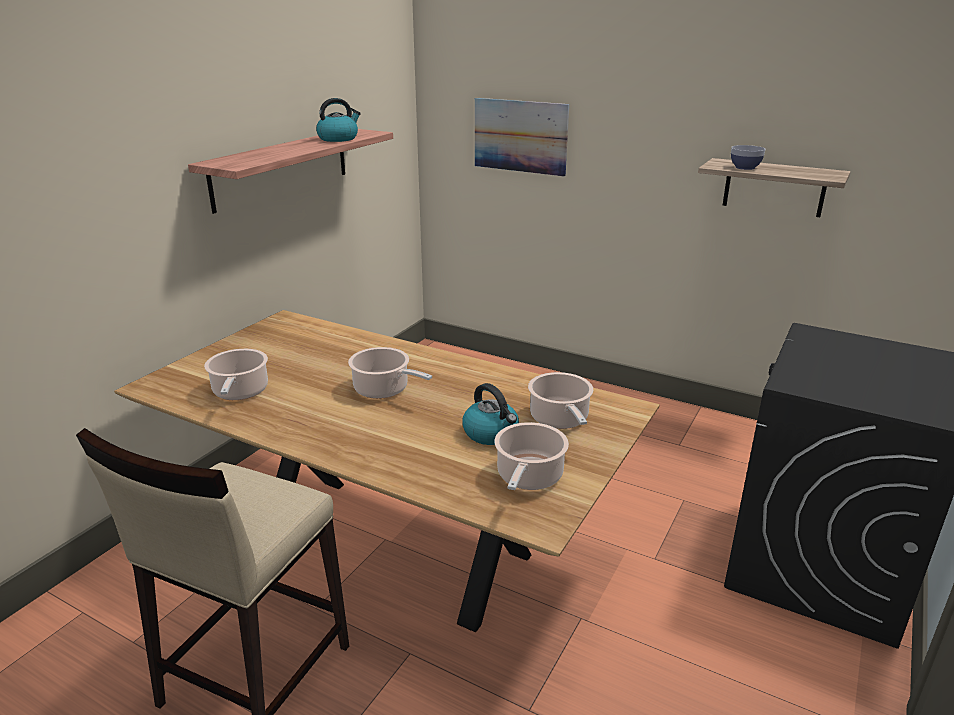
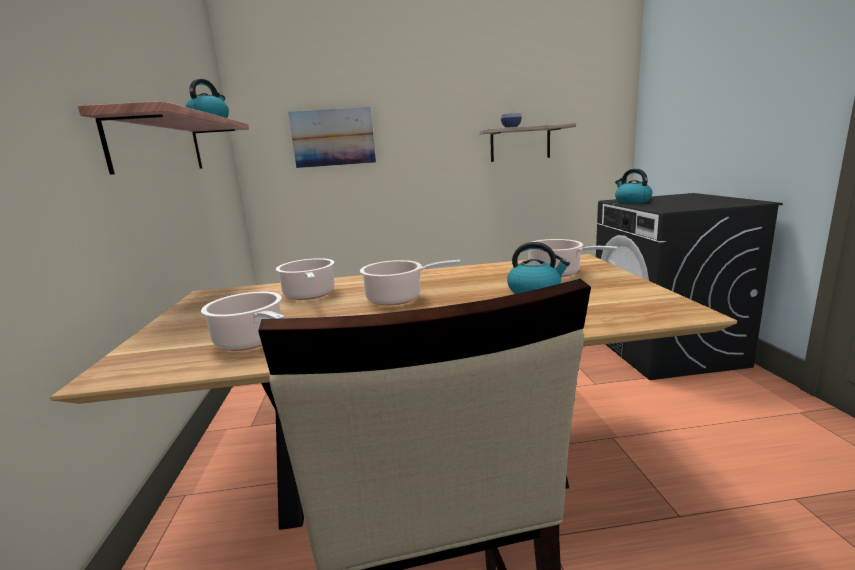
camera: 35 degrees left, 10 degrees down
(528, 477) = (615, 299): cooking pot -> cooking pot (310, 295)
(816, 344) = (632, 201): none -> kettle

